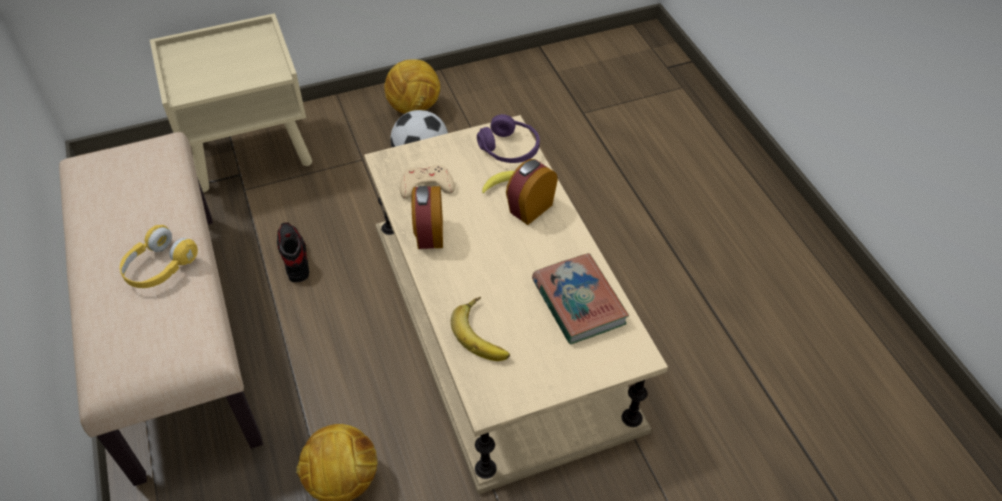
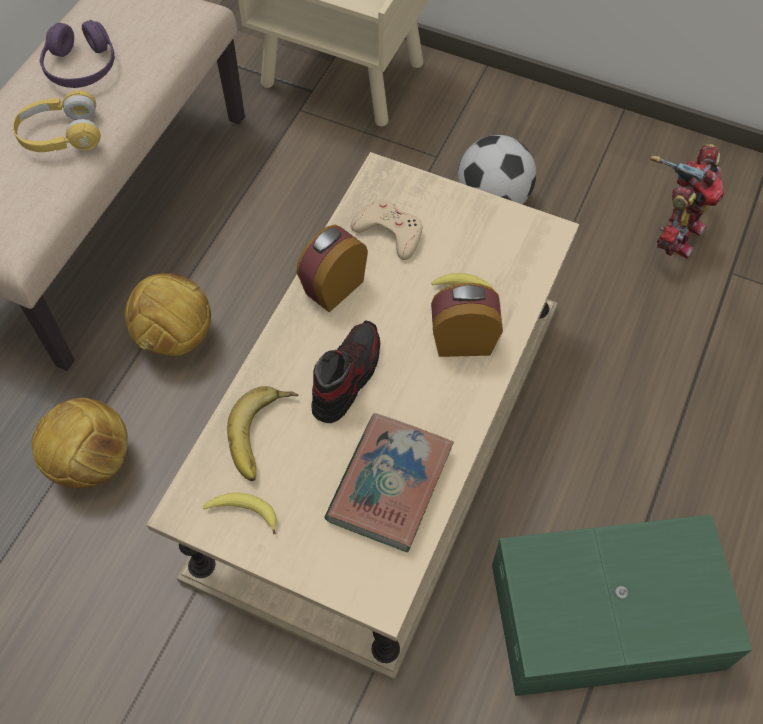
camera: 45 degrees right, 10 degrees up
(293, 257) = (271, 212): shoe -> shoe (346, 377)
(415, 108) = (549, 135): football -> football (176, 337)
(509, 149) = (520, 255): purple headphones -> purple headphones (81, 67)
(521, 378) = (244, 512): none -> banana
(536, 112) = (676, 233): none -> toy robot
(711, 313) = (609, 619): none -> green storage box

